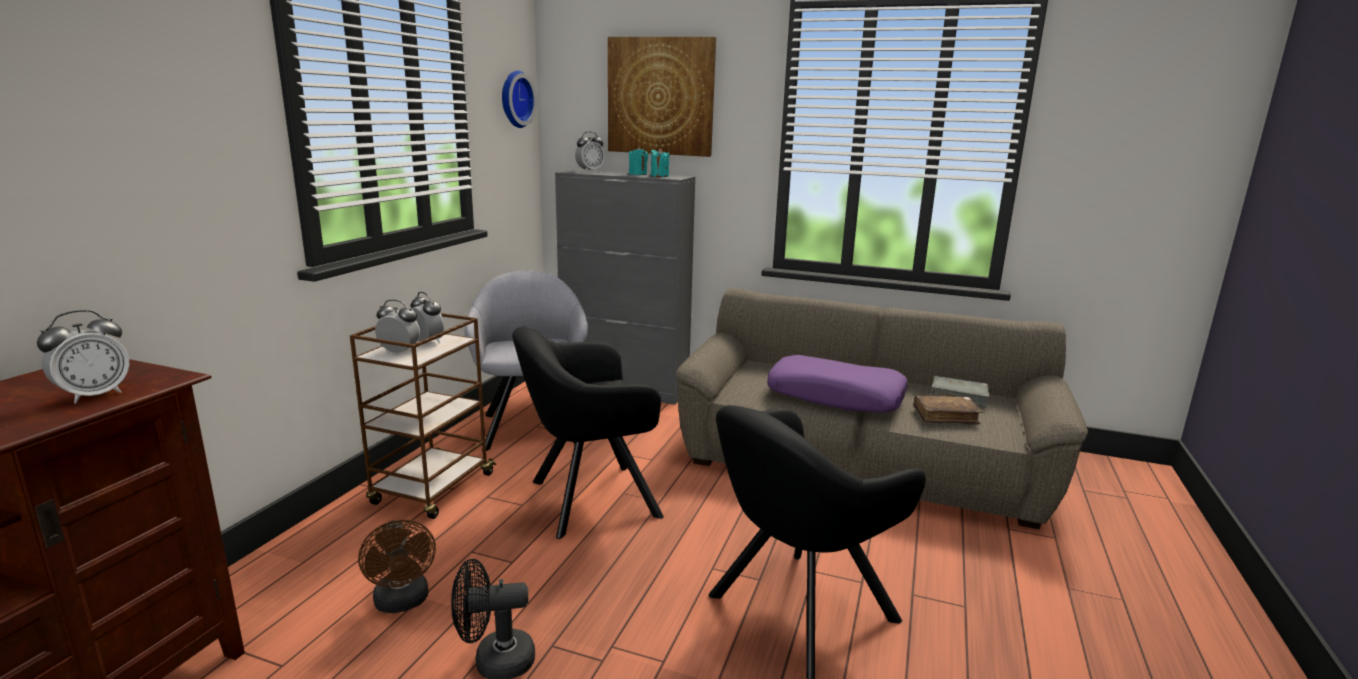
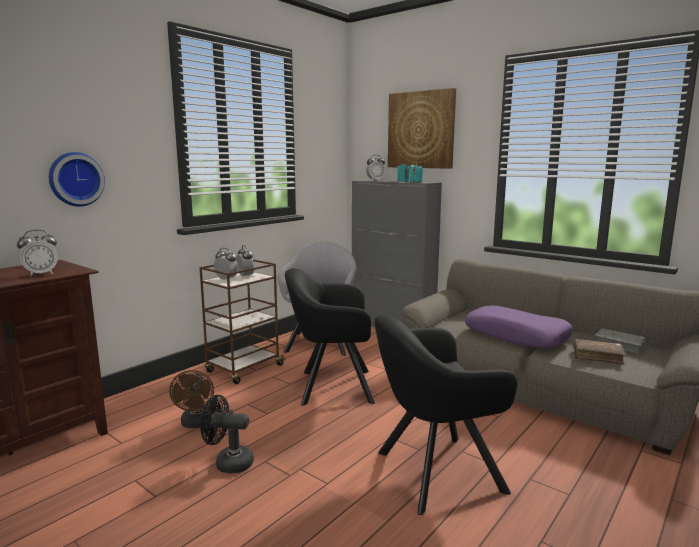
camera: 20 degrees right, 5 degrees down
(514, 99) = (330, 136): wall clock -> wall clock (75, 179)

